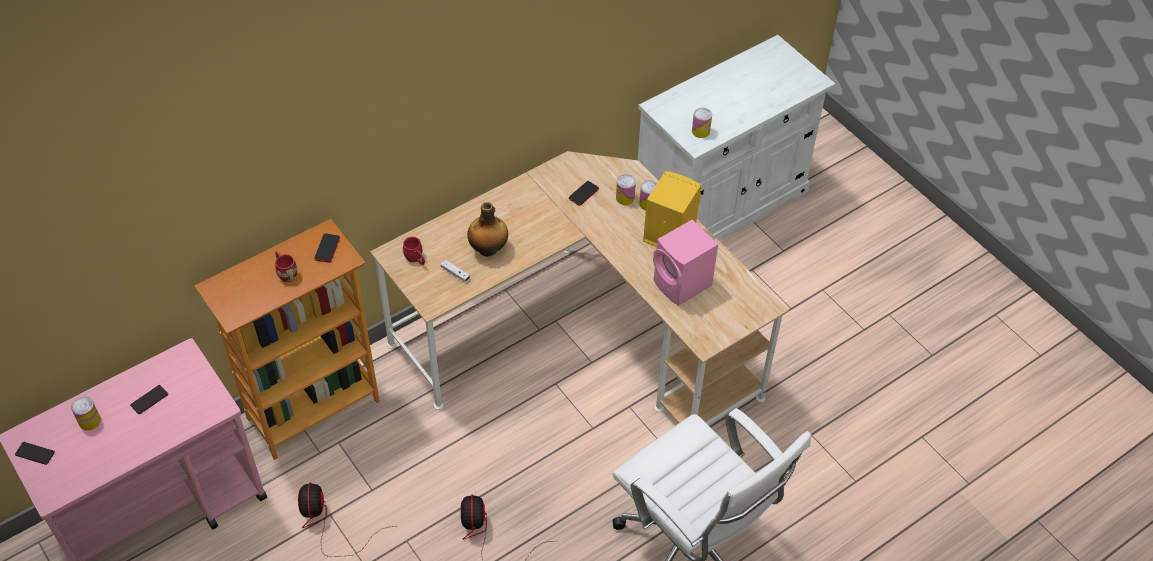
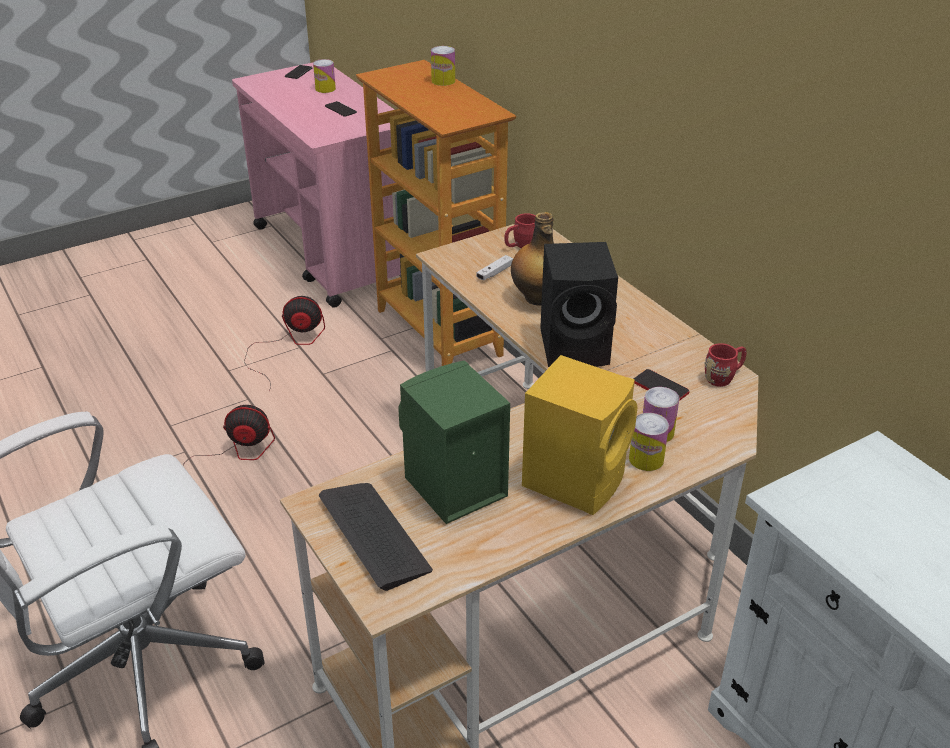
camera: 95 degrees right, 15 degrees down
(285, 272) = (433, 96): red mug -> red mug (724, 377)
(327, 248) = (467, 114): phone -> none
(545, 230) = (577, 347): none -> black speaker
(683, 285) = (451, 488): pink speaker -> green speaker
(700, 131) = (828, 509): can -> can (443, 81)
(724, 315) = (374, 535): none -> keyboard

